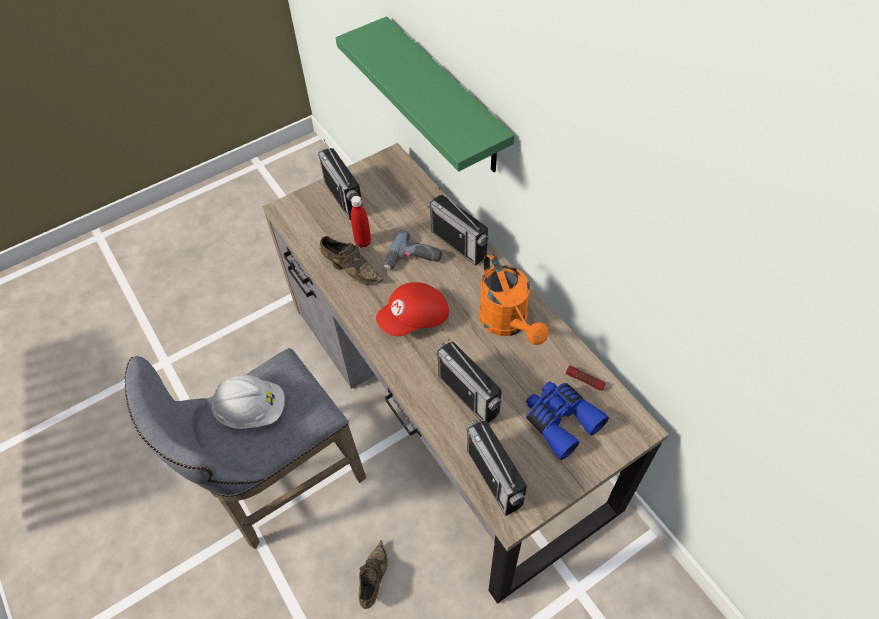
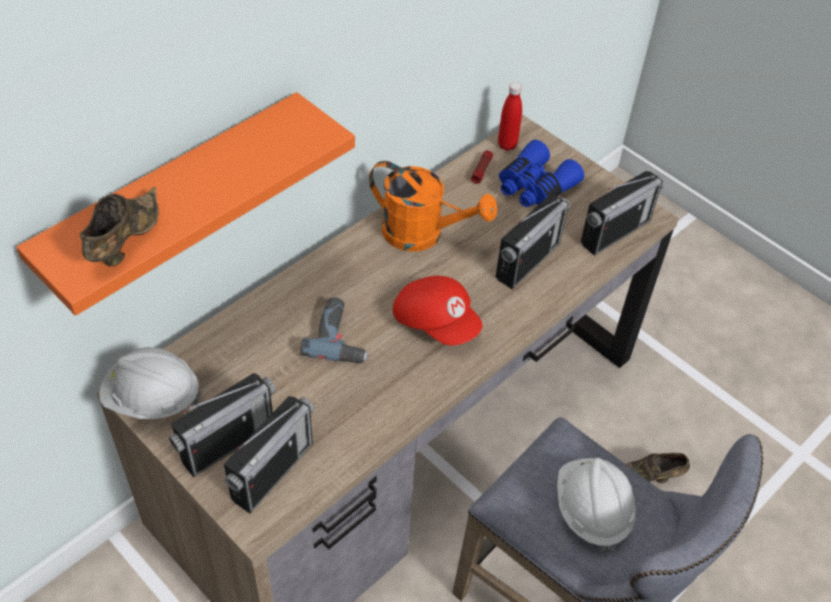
camera: 105 degrees left, 5 degrees down
(351, 269) = (368, 406): brown shoe -> brown shoe (124, 242)
(363, 242) = (315, 400): red bottle -> red bottle (507, 145)
(385, 165) = (152, 399): none -> white hard hat
(446, 98) = (173, 198): green shelf -> orange shelf
(458, 244) = (306, 292): radio -> radio (272, 471)
(508, 323) = (423, 234): orange watering can -> orange watering can turned 60 degrees clockwise

